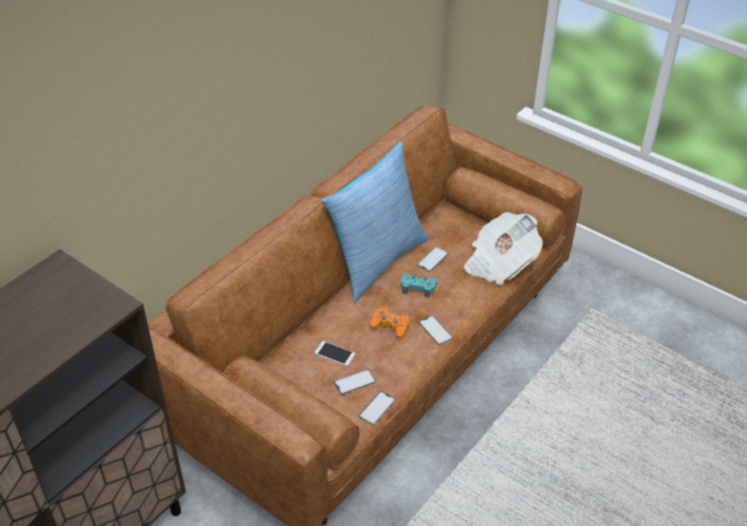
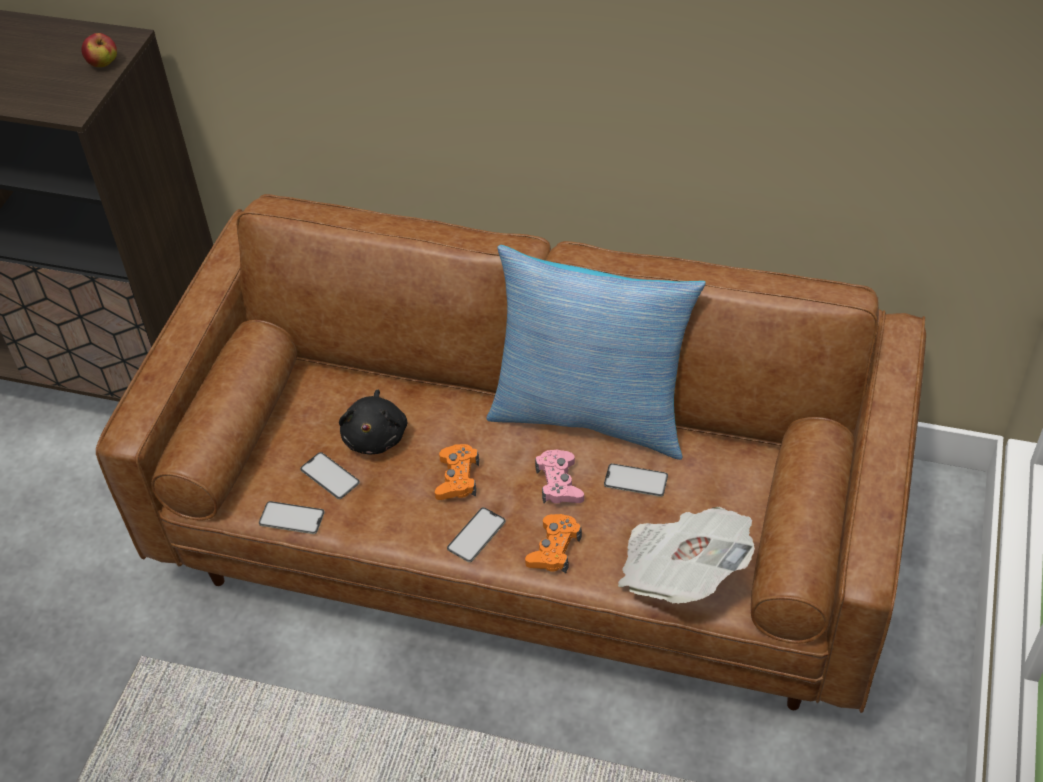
camera: 70 degrees right, 5 degrees up
(78, 280) = (103, 64): none -> apple
(334, 354) = (376, 436): phone -> black plush toy
(418, 287) = (559, 483): turquoise game controller -> pink game controller
(461, 303) = (554, 549): none -> orange game controller

